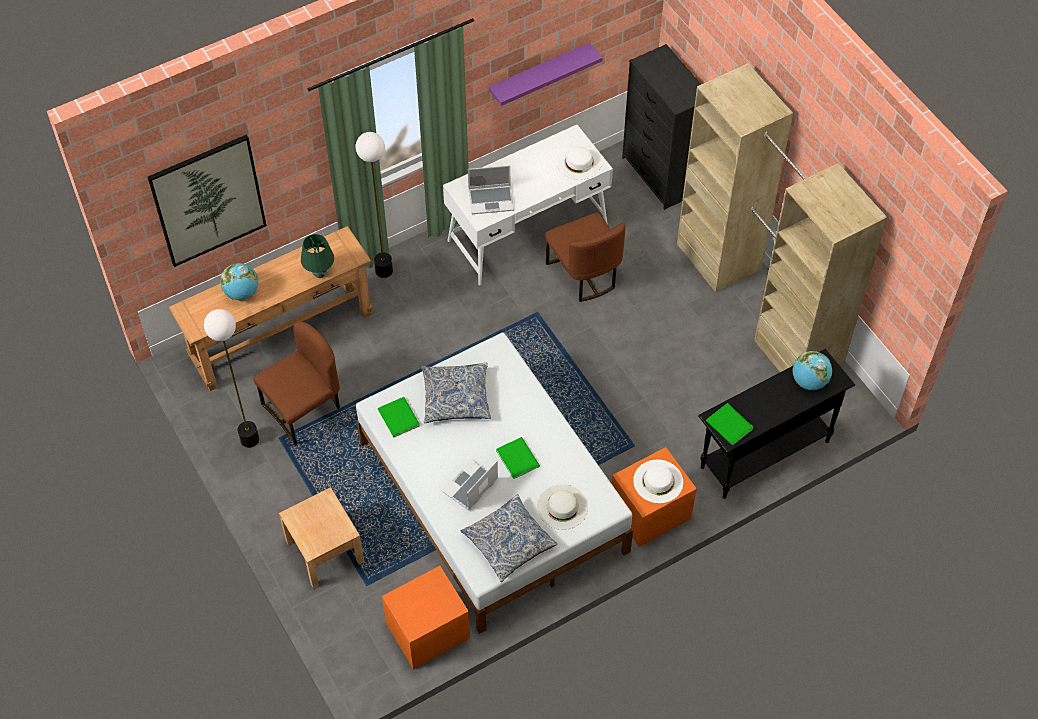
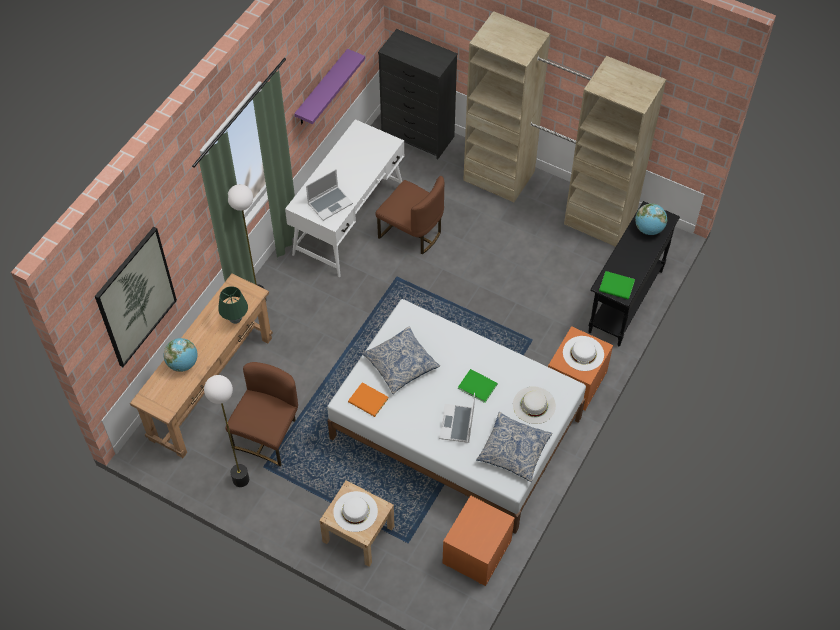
camera: 30 degrees left, 0 degrees up
(398, 419) = (368, 401): green book -> orange book
(579, 162) = (376, 146): white hat -> white hat (355, 511)

